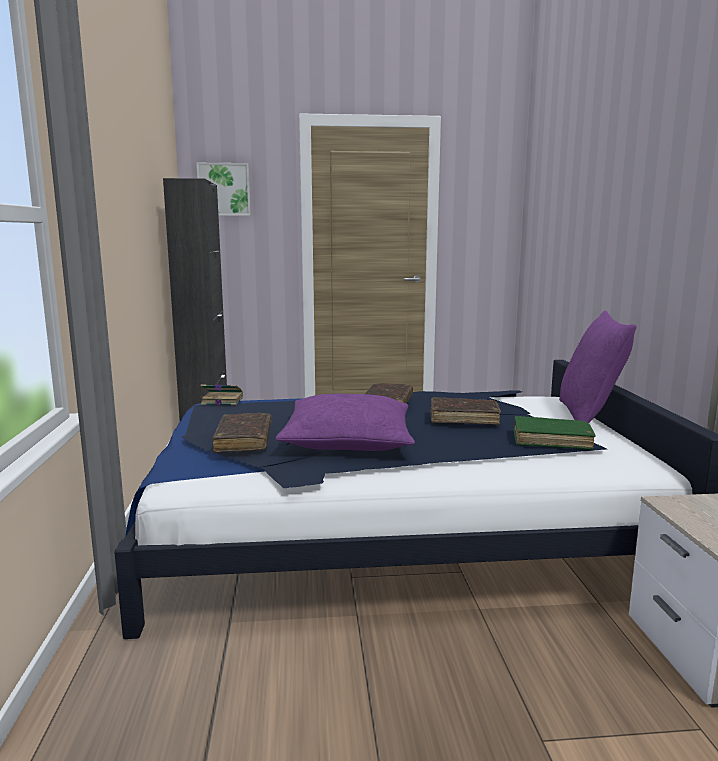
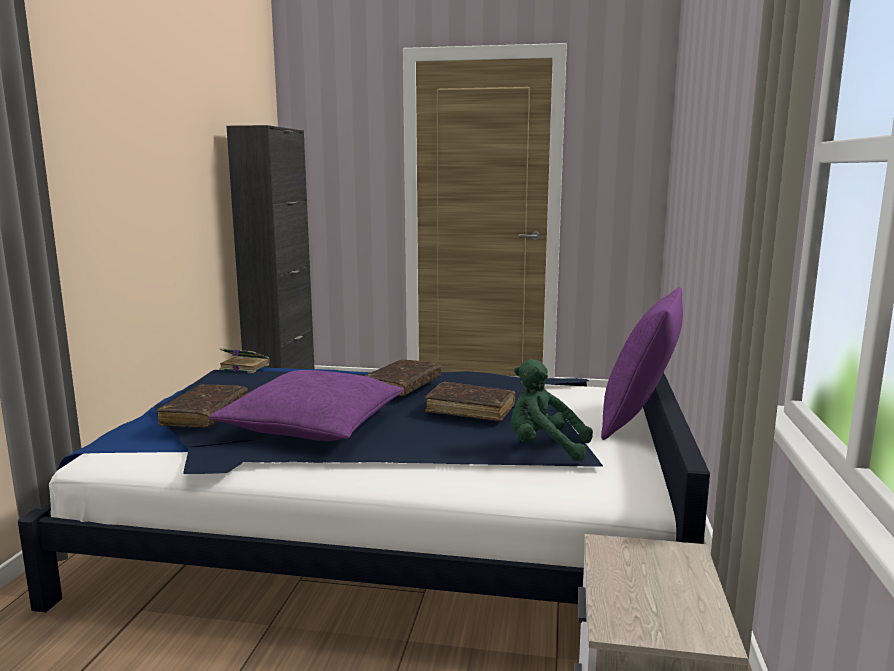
camera: 15 degrees right, 0 degrees up
(224, 189) = (323, 134): picture -> none
(551, 441) = (544, 448): green book -> green plush toy

